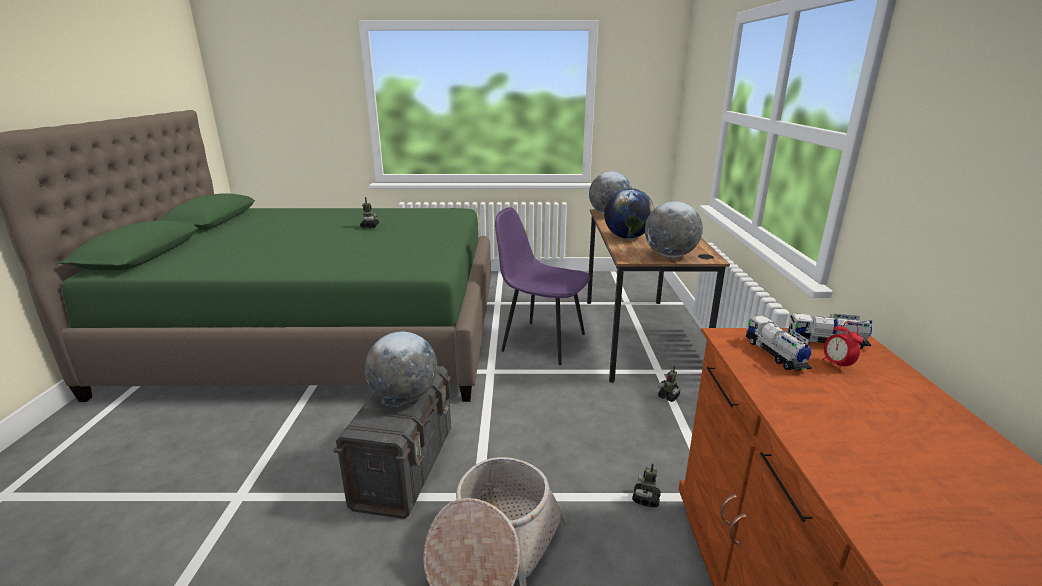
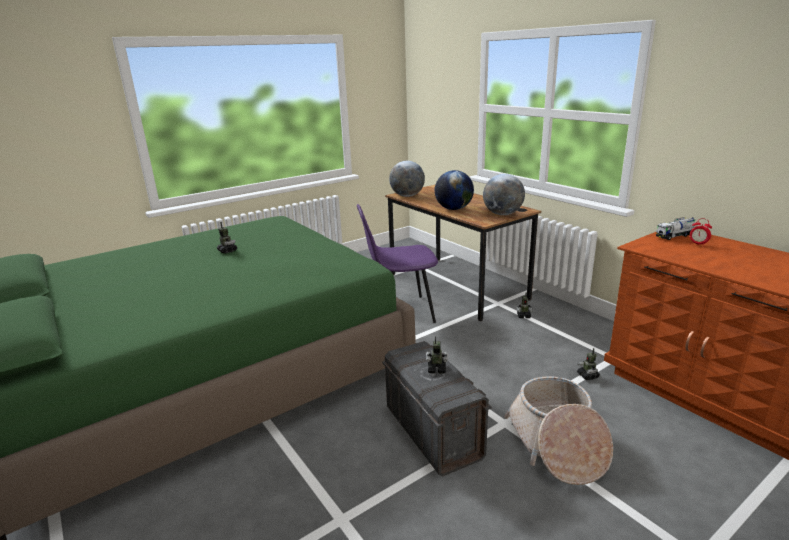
camera: 35 degrees left, 0 degrees up
(404, 396) = (436, 369): globe -> toy robot
(775, 355) = (670, 248): toy truck -> none

